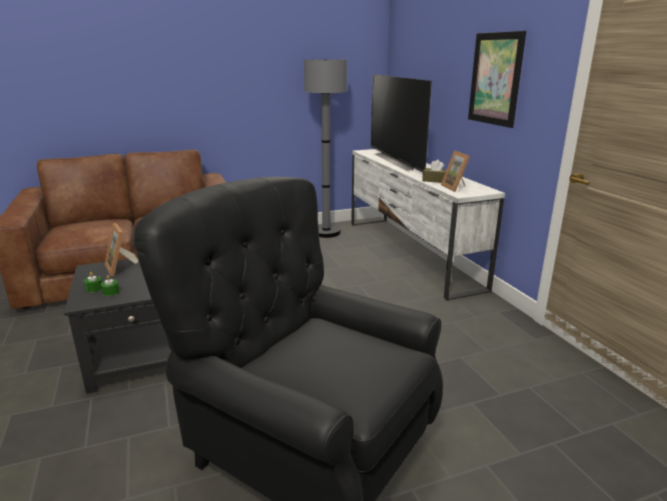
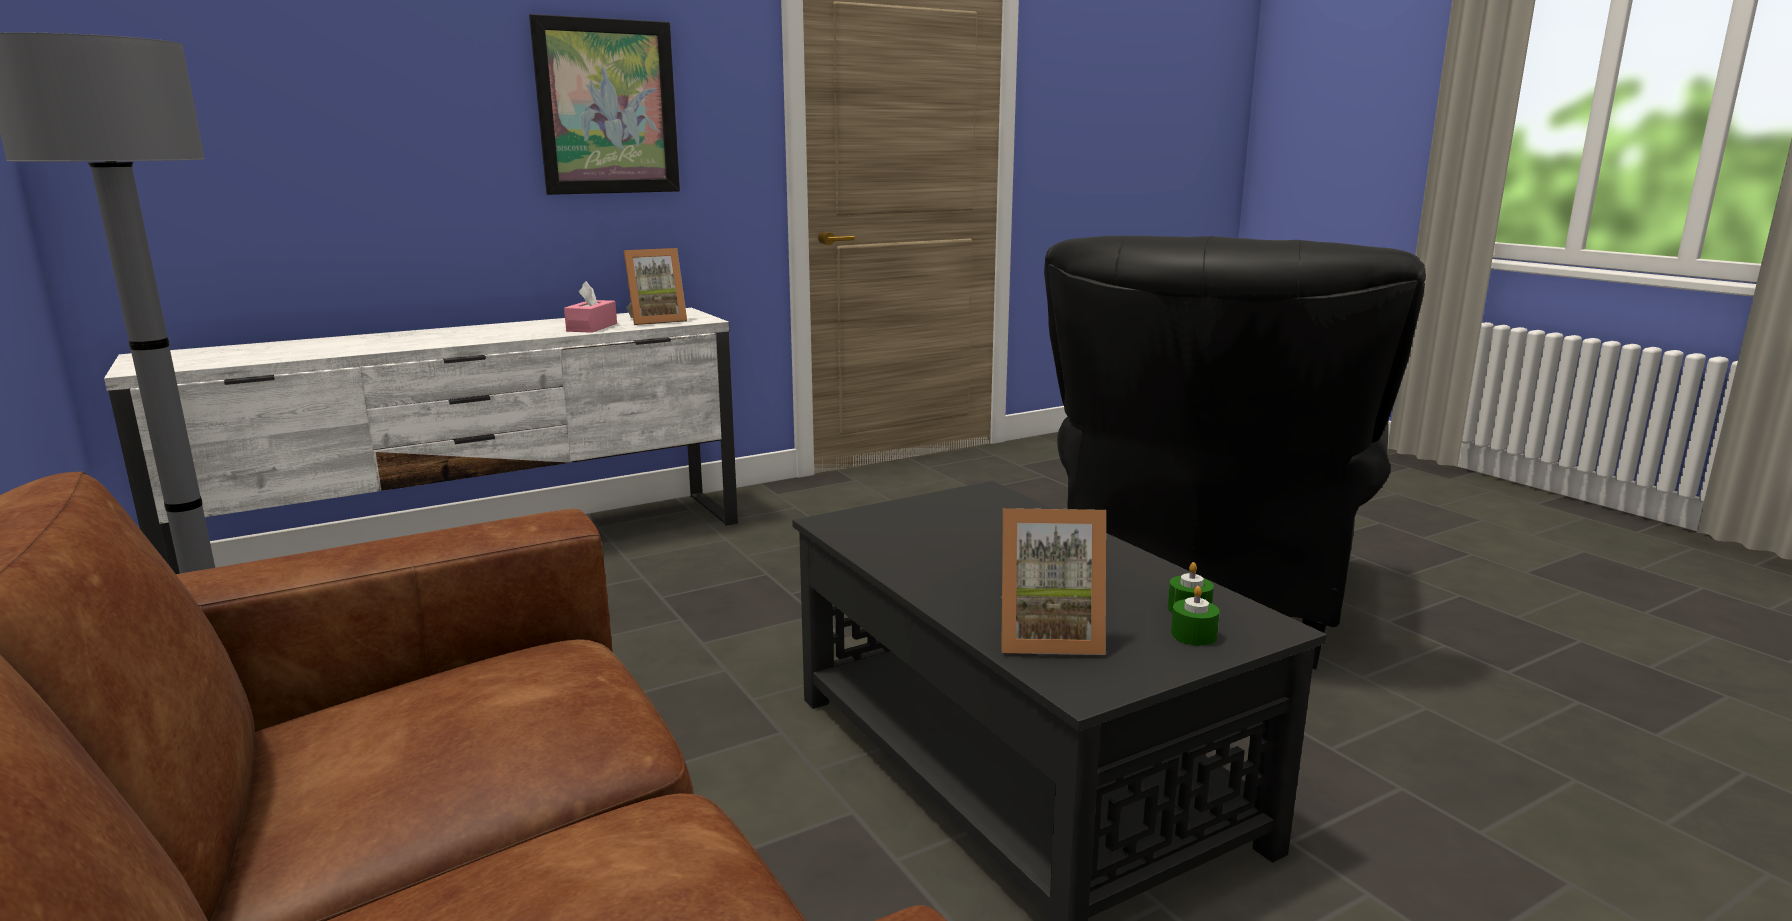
camera: 100 degrees left, 5 degrees down
(121, 268) = (1048, 637): picture frame -> picture frame turned 45 degrees clockwise
(399, 161) = (354, 344): television -> none
(435, 180) = (592, 327): brown tissue box -> pink tissue box

